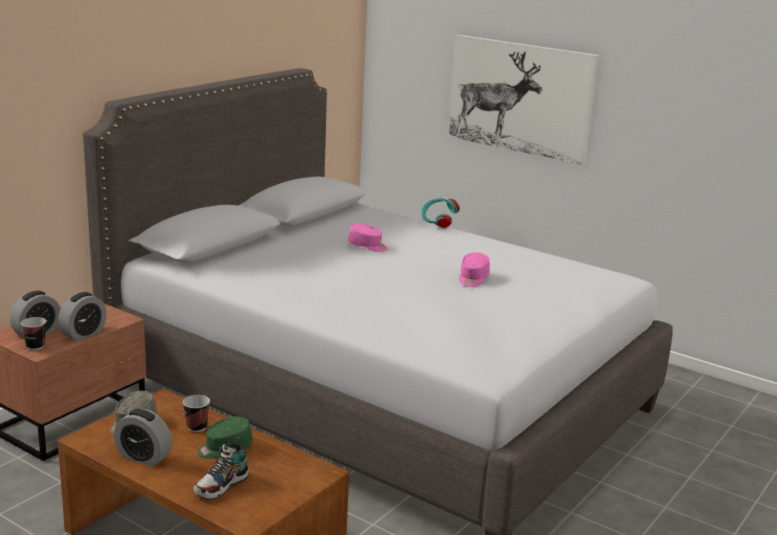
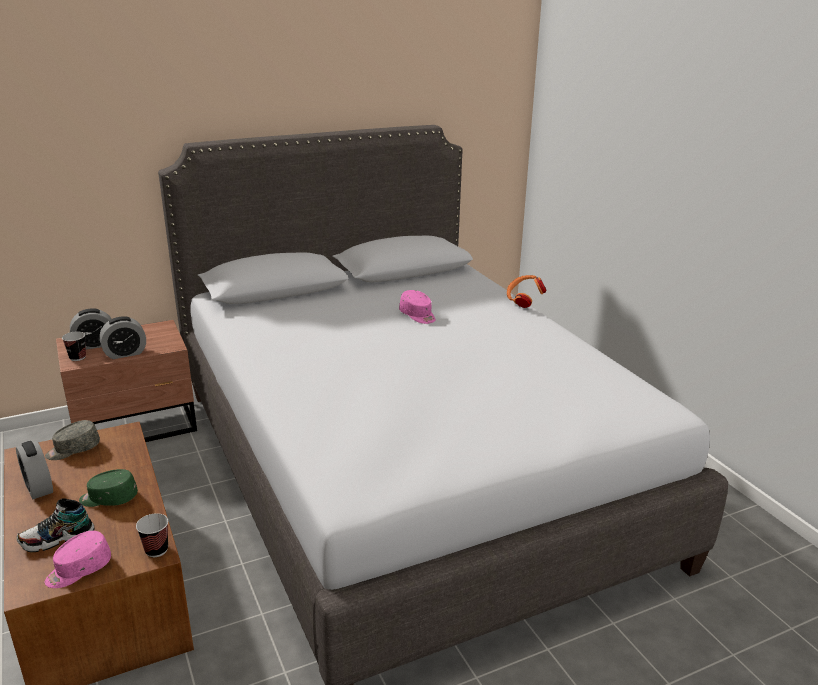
camera: 30 degrees right, 5 degrees up
(196, 427) = (114, 469): cup -> cup (156, 550)
(438, 223) = (523, 302): turquoise headphones -> orange headphones
(473, 278) = (480, 373): pink cap -> pink cap (78, 570)
(520, 98) = (654, 172): picture -> none

